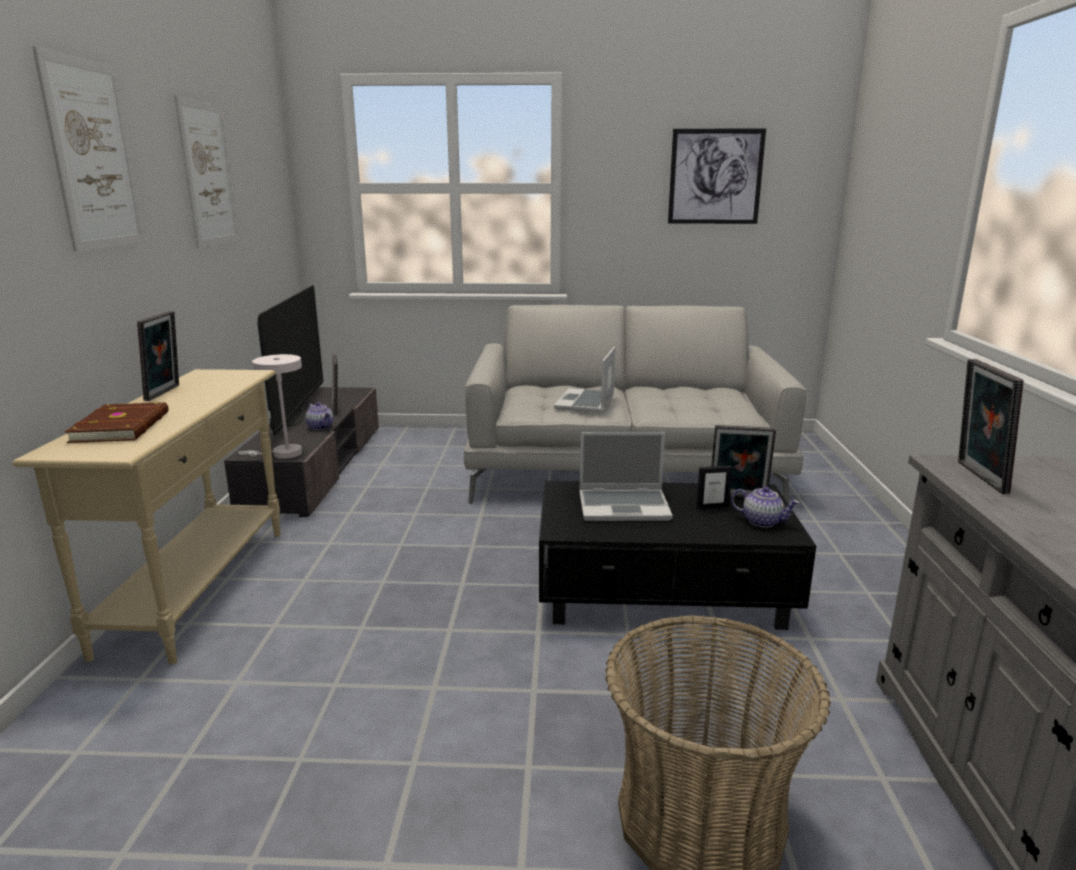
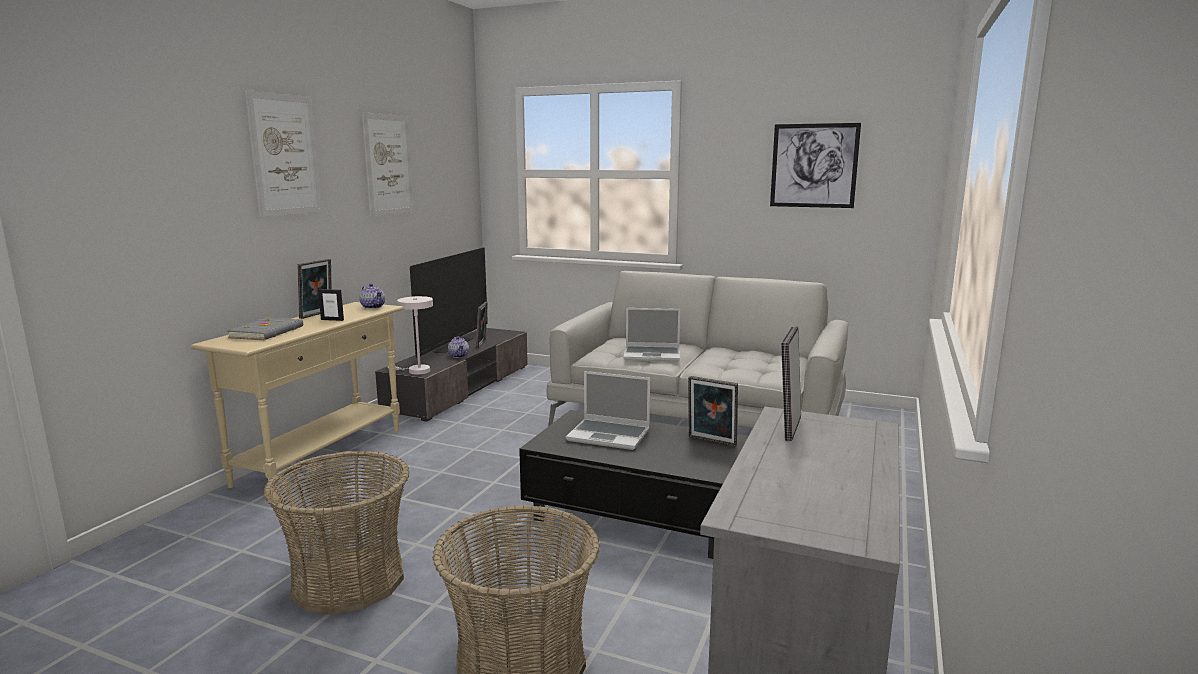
camera: 20 degrees right, 5 degrees down
(123, 427) = (268, 332): brown book -> grey book
(386, 762) = (348, 581): none -> basket
(586, 403) = (652, 355): laptop -> laptop turned 120 degrees counterclockwise
(712, 507) = (680, 445): picture frame -> picture frame (332, 320)
(762, 521) = (709, 462): teapot -> teapot (373, 307)

